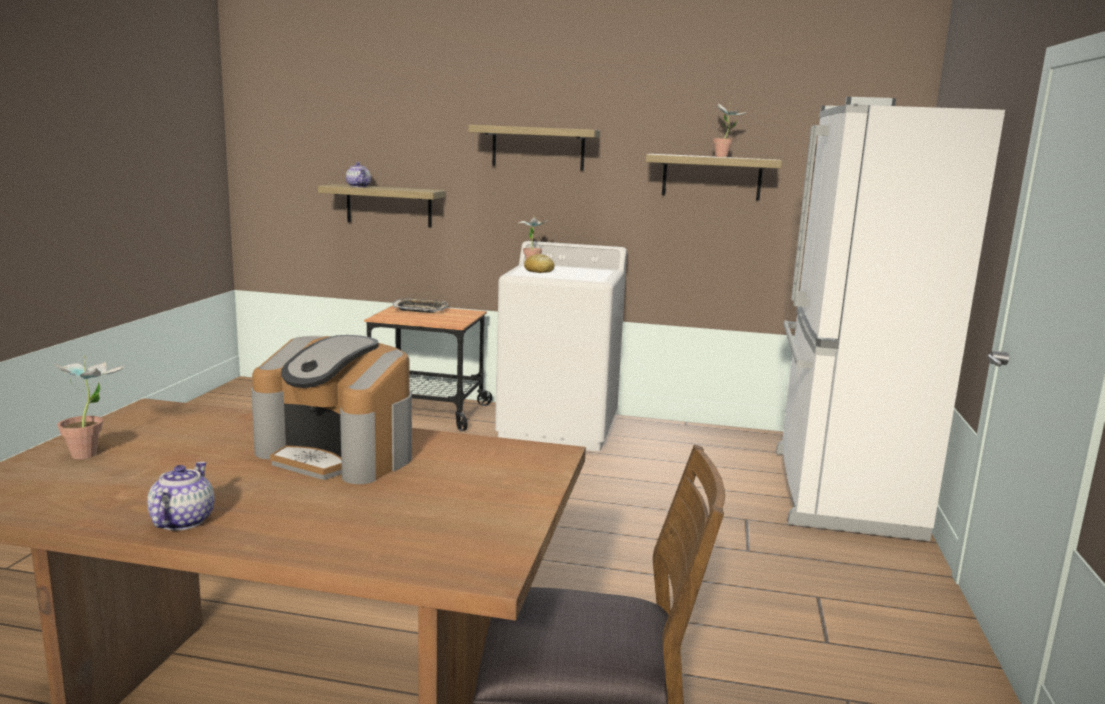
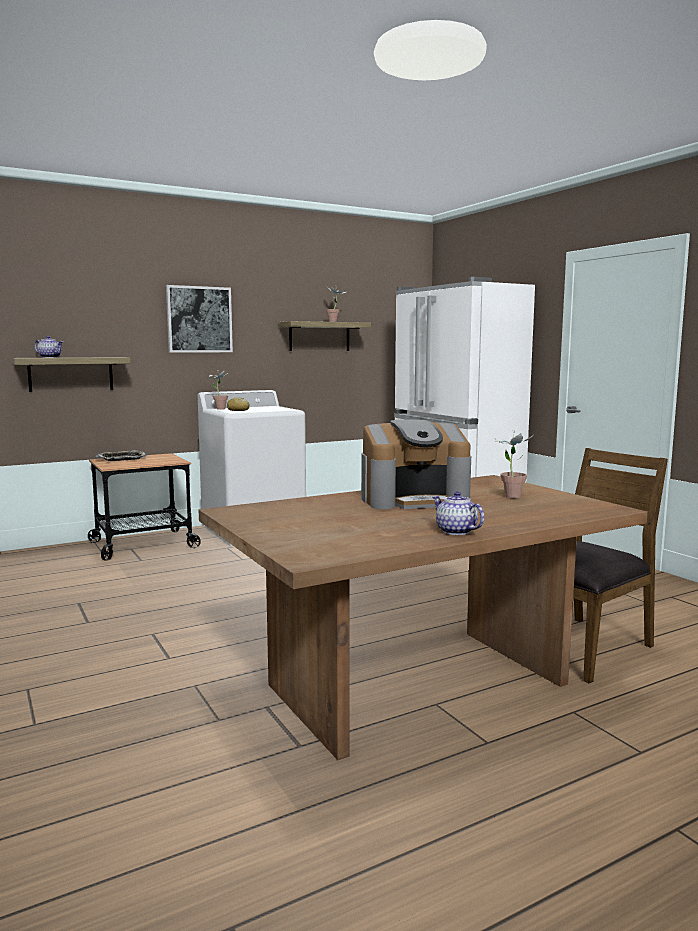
camera: 40 degrees left, 5 degrees down
(93, 452) = (290, 529): potted plant -> potted plant (511, 495)
(538, 147) = (199, 319): shelf -> picture

